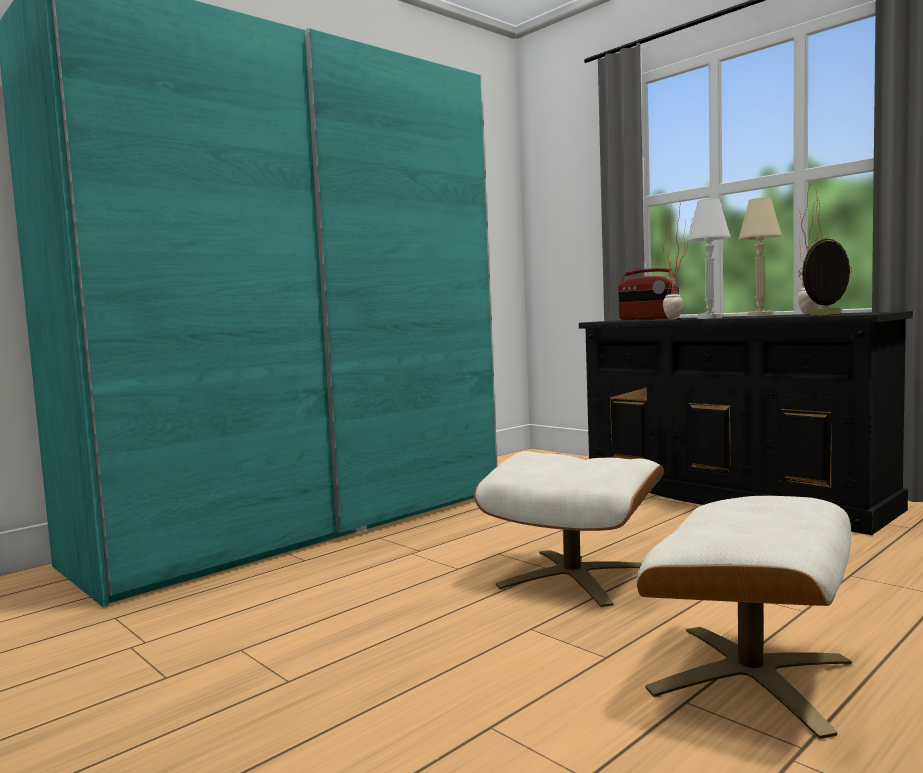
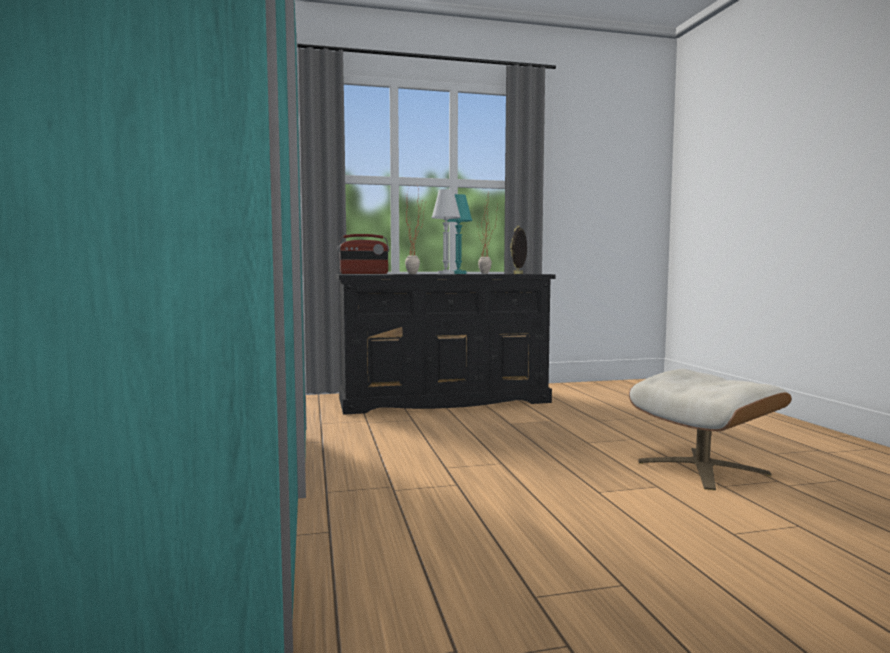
camera: 60 degrees left, 0 degrees up
(573, 576) = (524, 462): beige ottoman -> none
(760, 315) = (458, 273): beige table lamp -> turquoise table lamp

